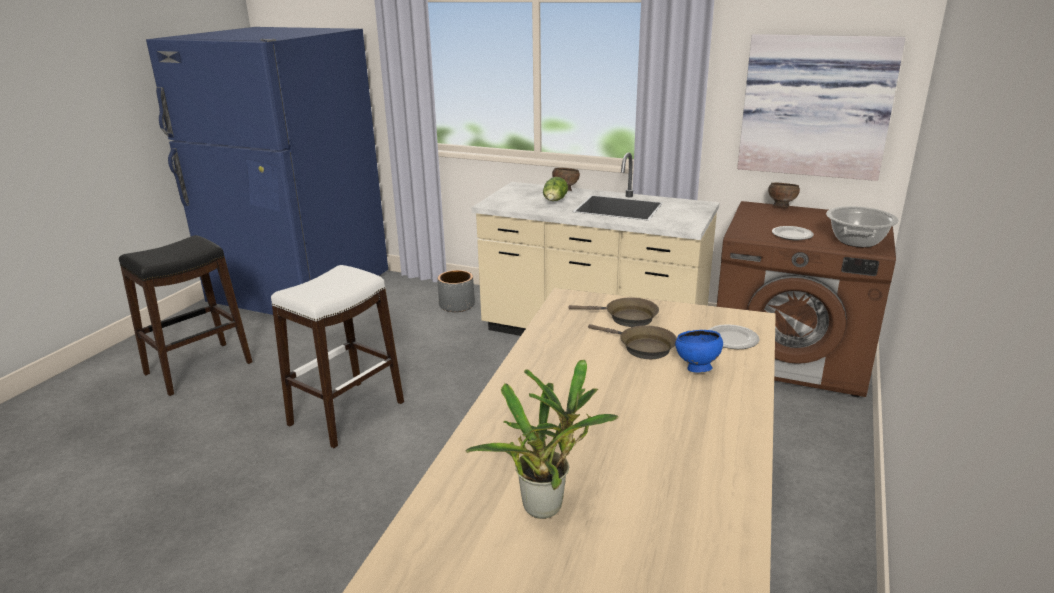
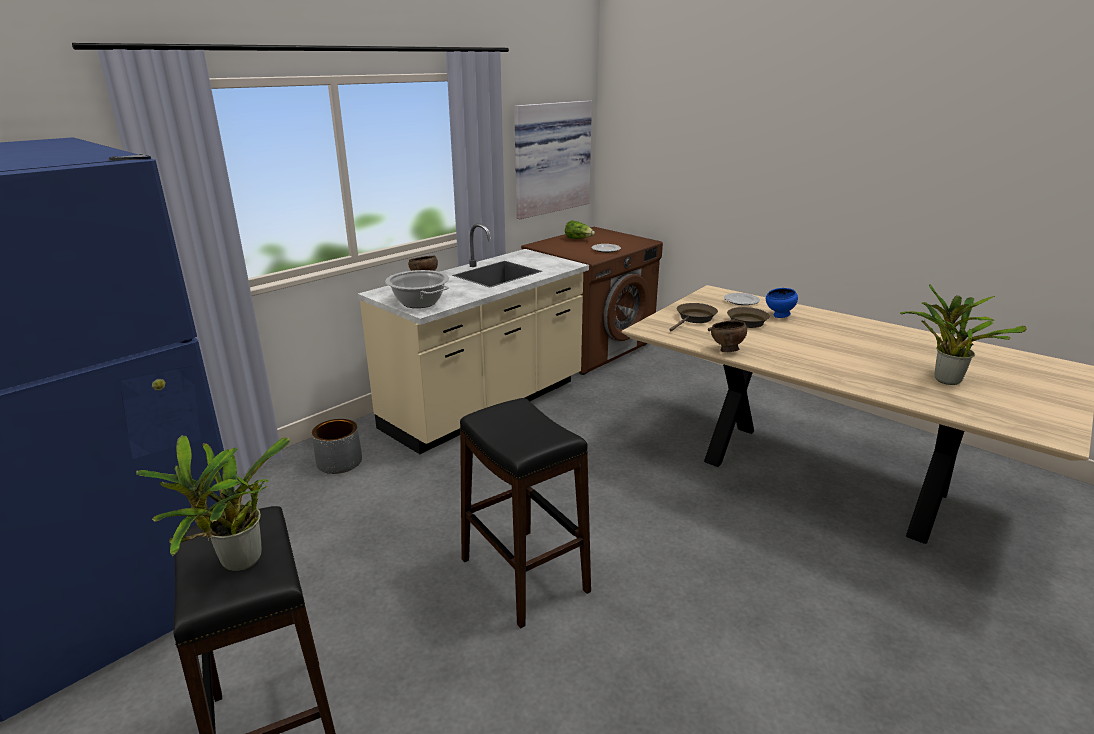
camera: 70 degrees left, 0 degrees up
(162, 252) = (237, 565): none -> potted plant
(347, 413) = (523, 575): white stool -> black stool
(554, 201) = (451, 288): lettuce -> lettuce (578, 239)
(780, 207) = (548, 240): brown bowl -> brown bowl (726, 351)
(857, 241) = (630, 241): cooking pot -> cooking pot (419, 302)

